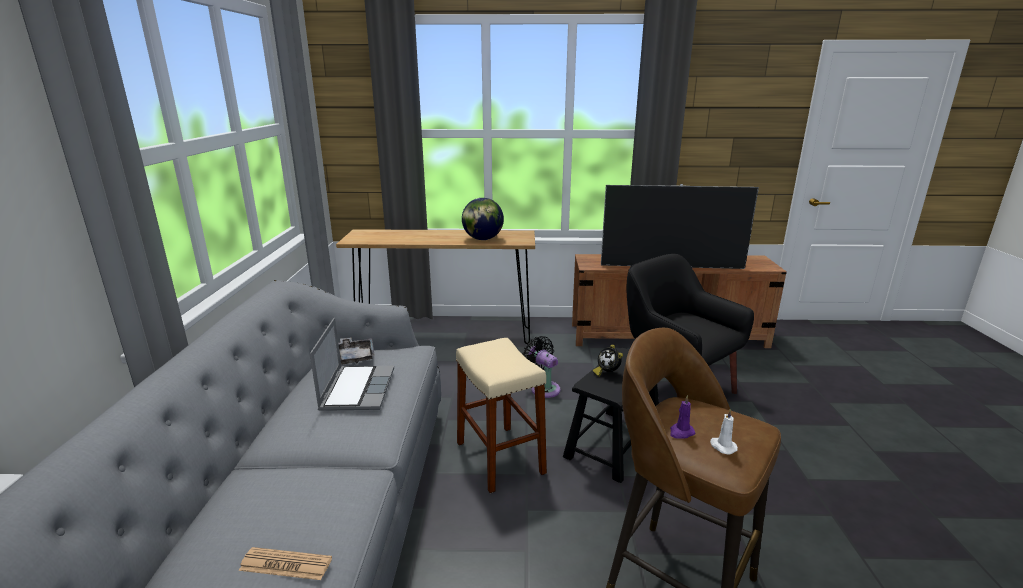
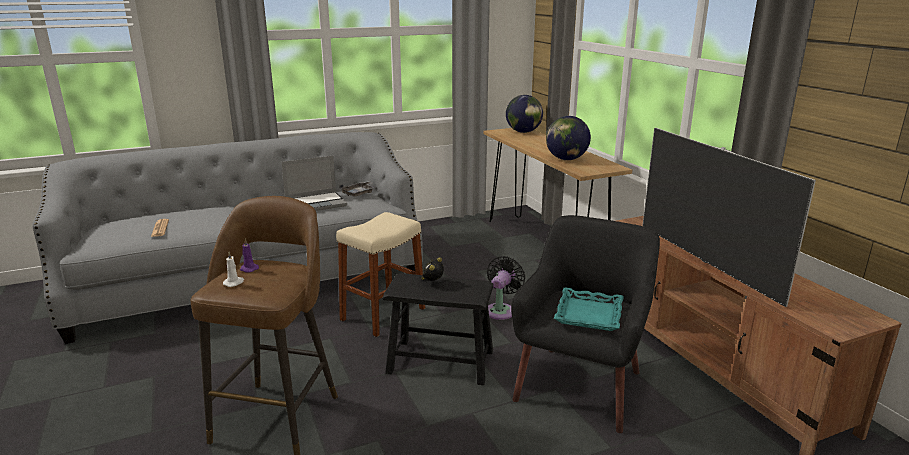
camera: 65 degrees right, 0 degrees up
(372, 233) = (523, 132): none -> globe
(699, 326) = (589, 314): none -> turquoise tray

